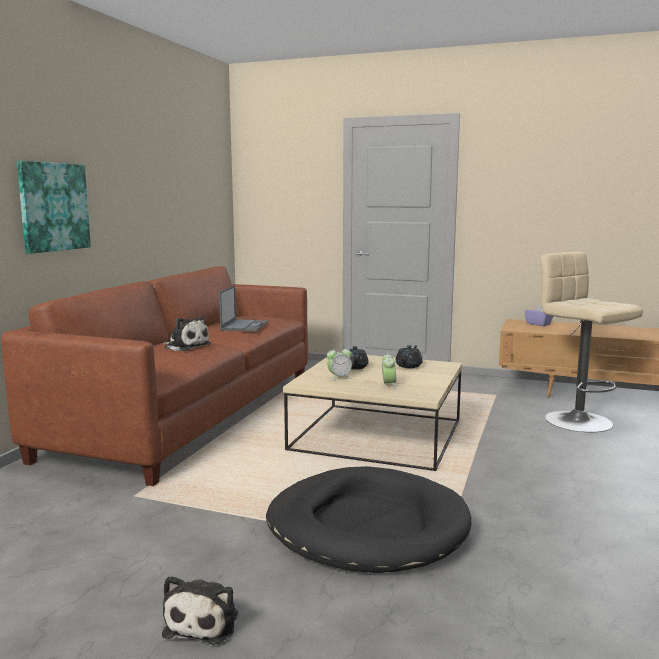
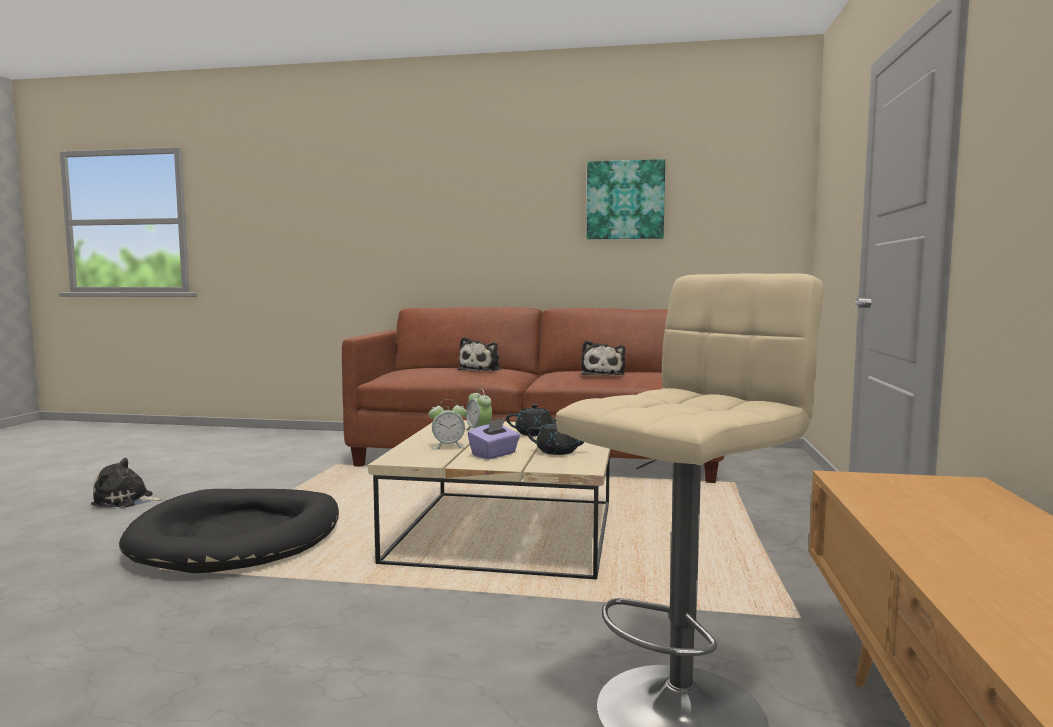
camera: 80 degrees right, 5 degrees down
(53, 207) = (469, 235): picture -> picture (625, 200)
(244, 326) = (602, 374): laptop -> plush toy
(538, 324) = (966, 500): purple tissue box -> purple tissue box (494, 454)

